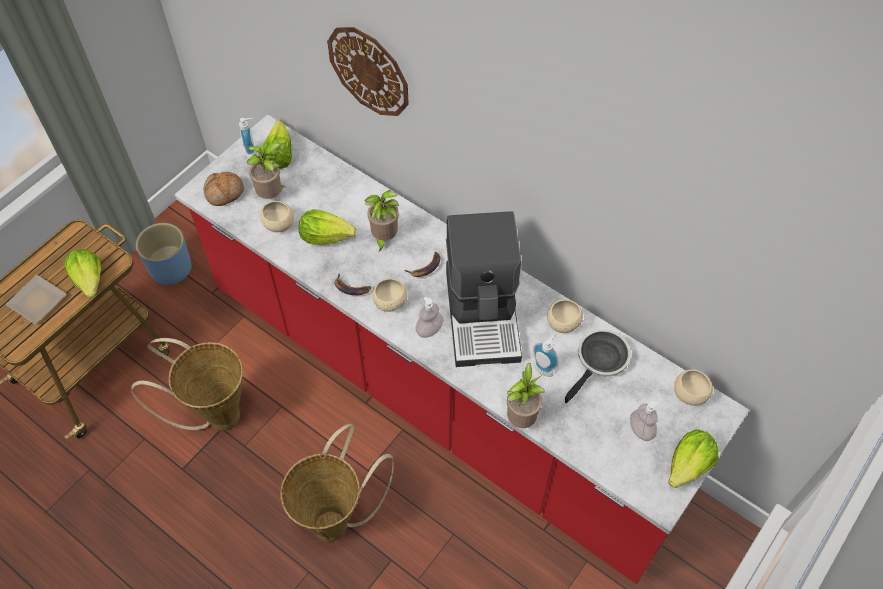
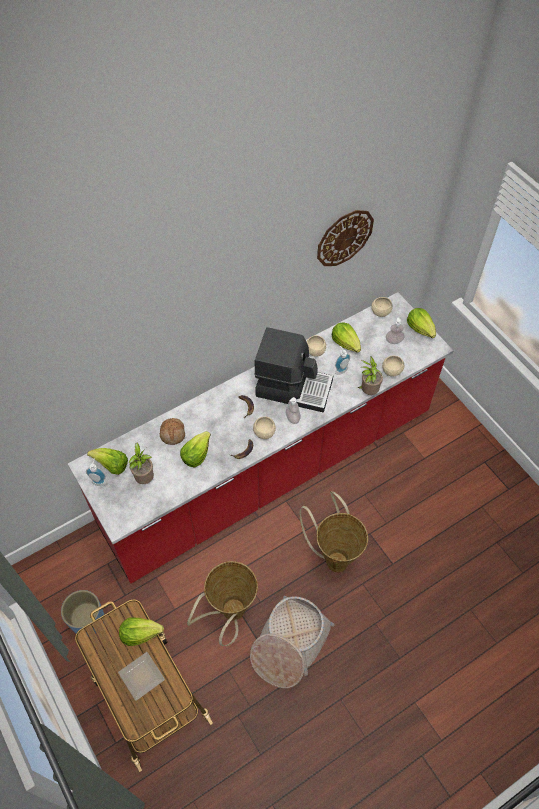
camera: 70 degrees left, 0 degrees up
(194, 500) = (289, 644): none -> basket
(224, 193) = (128, 508): bread -> bread (173, 433)
(279, 225) = (173, 480): beige bowl -> beige bowl (391, 371)
(369, 71) = (145, 351): wall clock -> wall clock (344, 238)
(384, 238) = (213, 422): potted plant -> none
(600, 361) = (346, 343): frying pan -> lettuce

